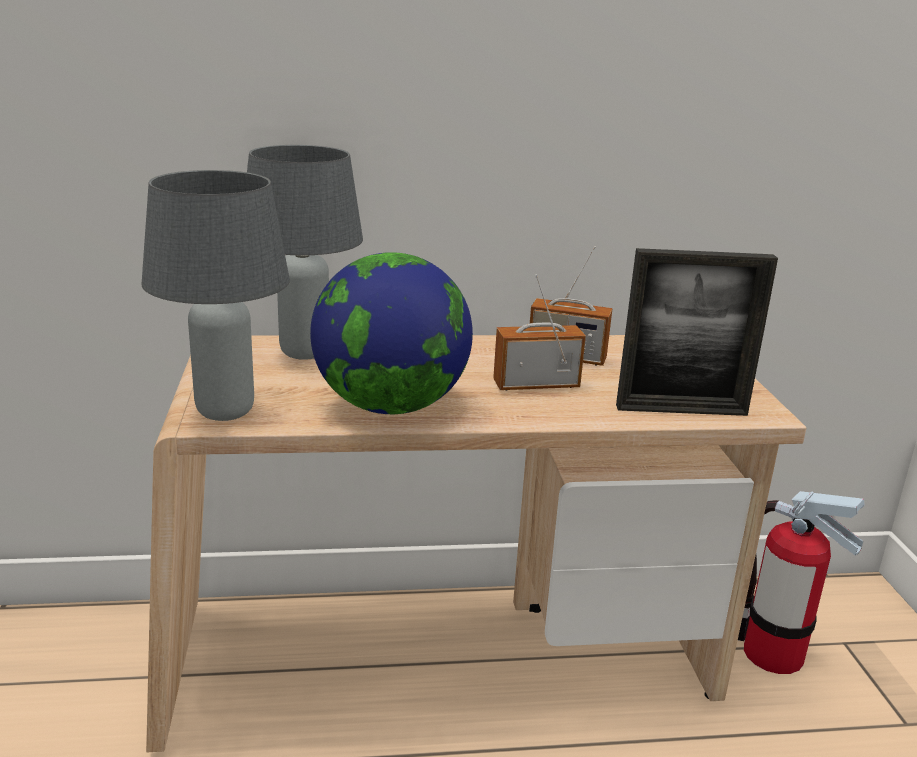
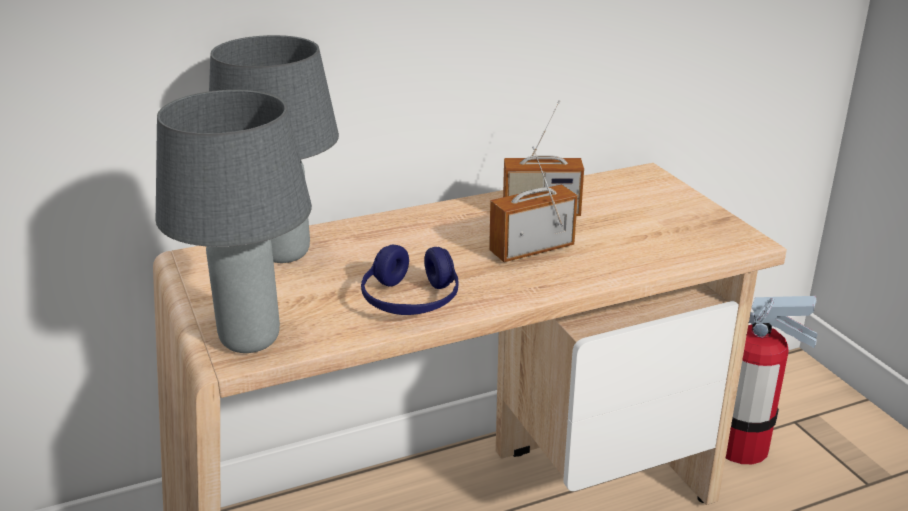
camera: 15 degrees left, 5 degrees up
(391, 406) = (411, 301): globe -> blue headphones
(681, 410) = (675, 252): picture frame -> none

